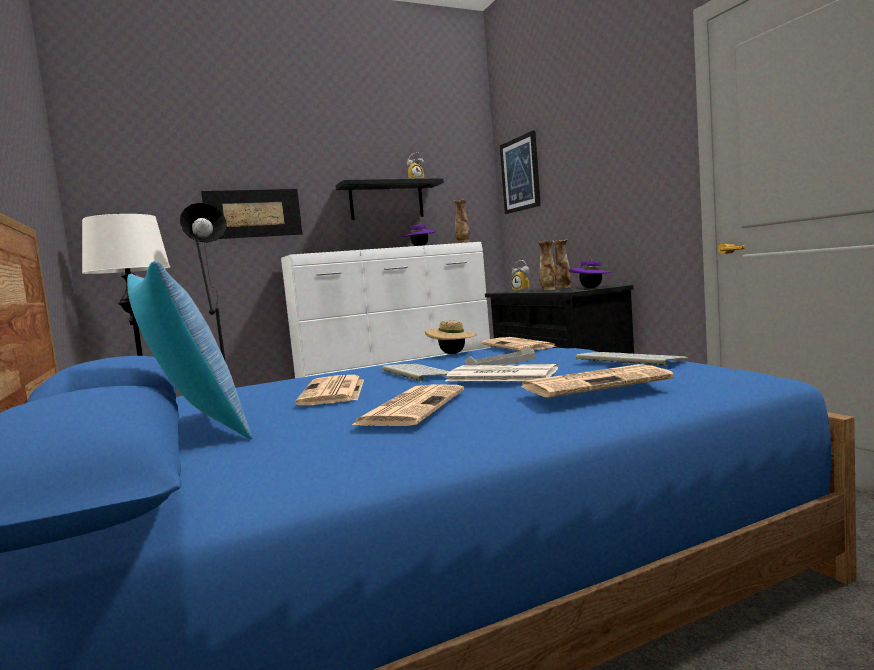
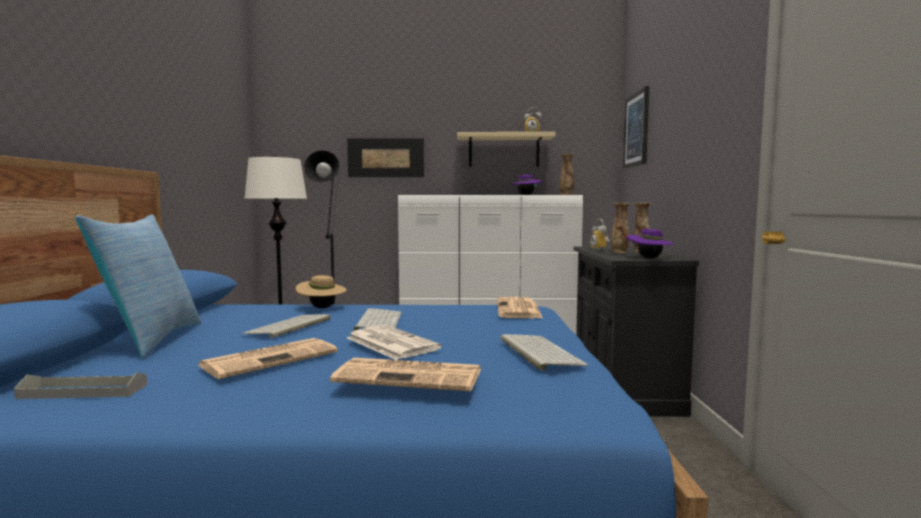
camera: 25 degrees right, 0 degrees up
(333, 392) = (289, 326): newspaper -> keyboard
(386, 201) = (504, 151): black shelf -> beige shelf
(452, 354) = (460, 305): beige hat -> beige hat (322, 308)
(500, 363) = (457, 326): grey tray -> grey tray (83, 391)

